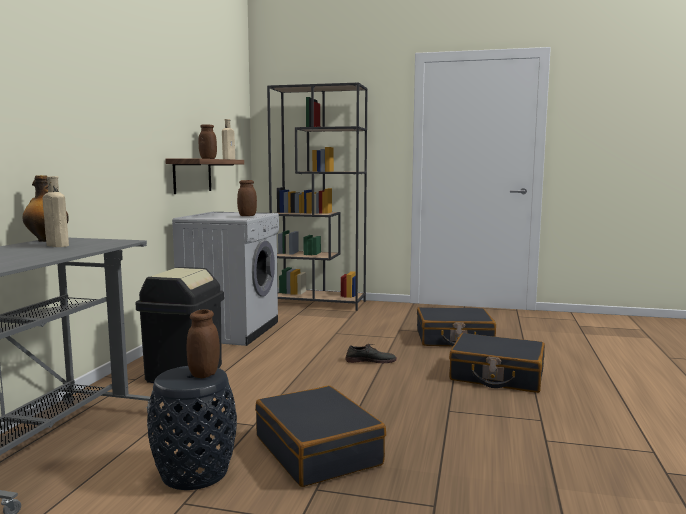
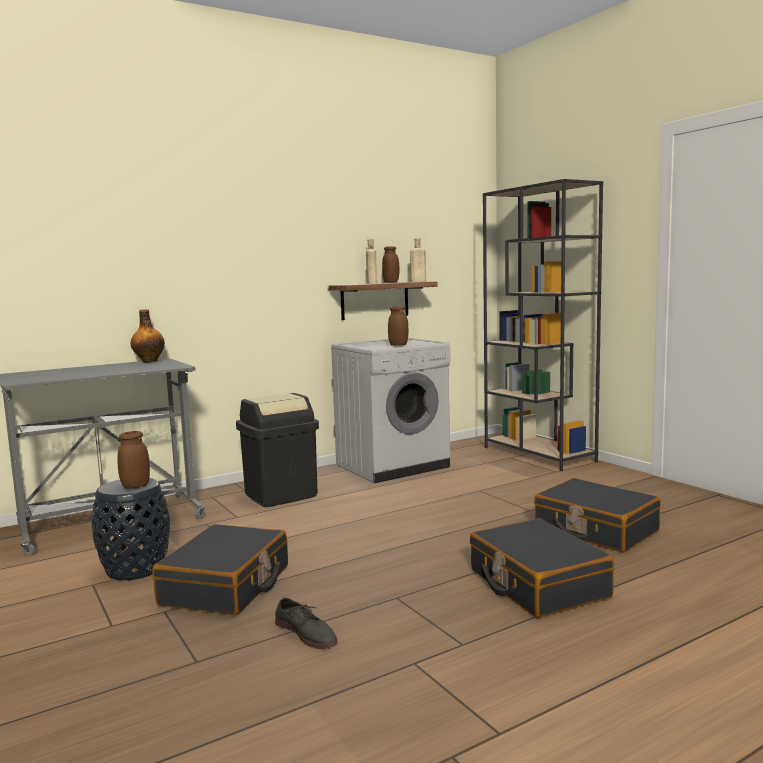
camera: 45 degrees right, 0 degrees up
(56, 245) = (131, 366): beige bottle -> beige bottle (372, 283)
(370, 360) = (445, 526): grey shoe -> grey shoe (306, 633)

